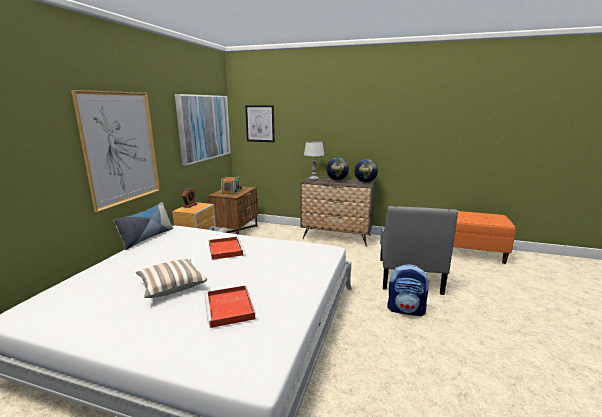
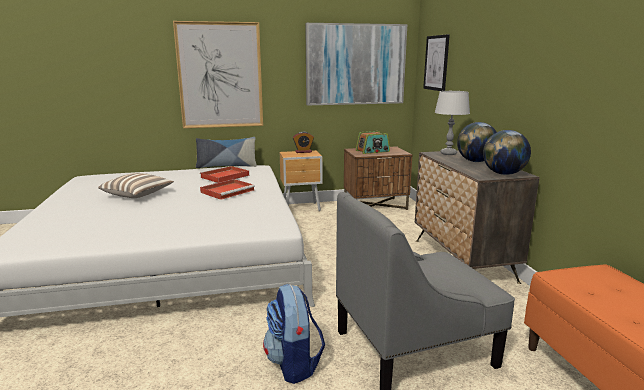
camera: 60 degrees right, 0 degrees up
(230, 308) = (106, 219): red tray -> red tray (224, 176)

